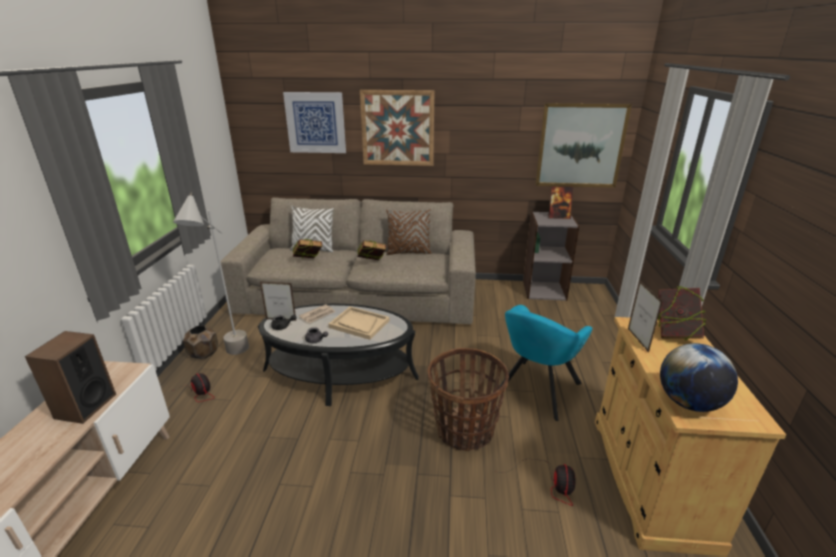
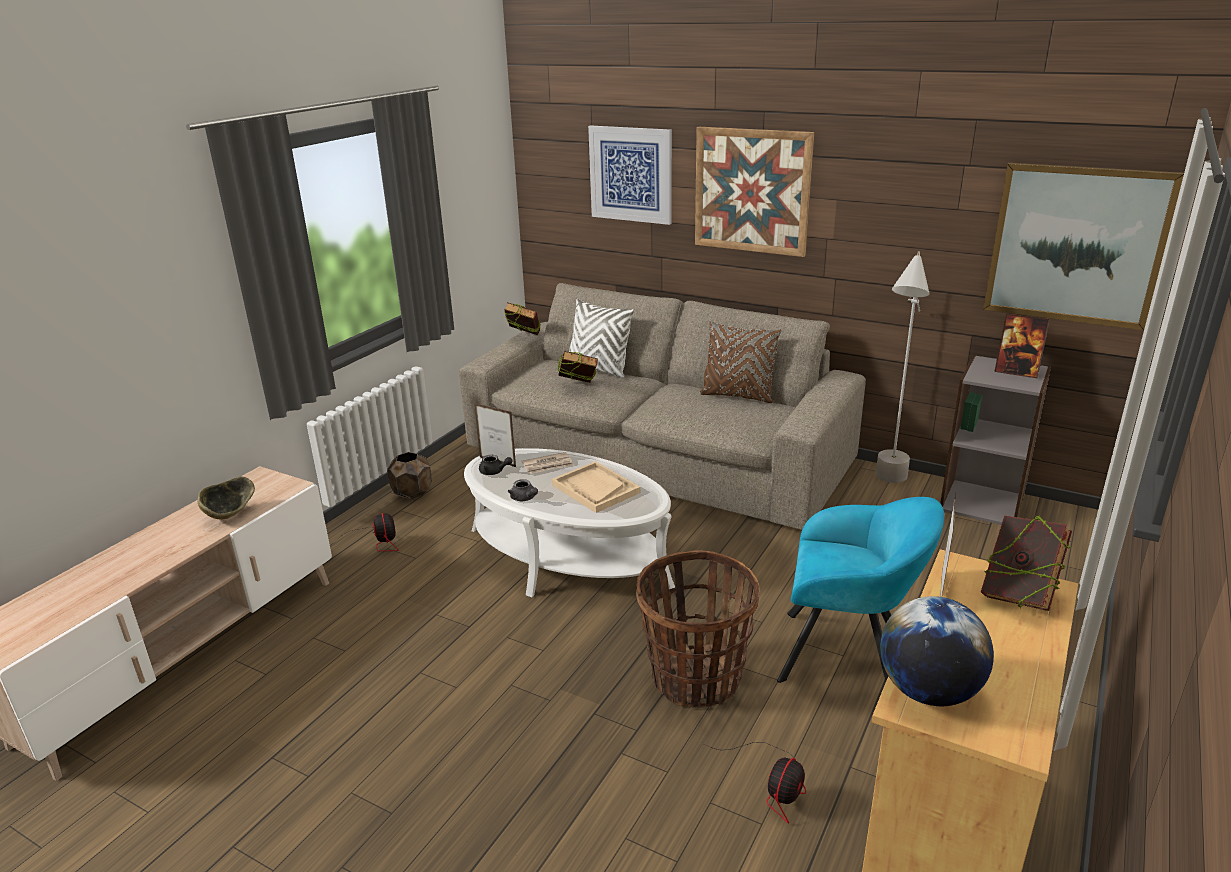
camera: 25 degrees right, 0 degrees up
(85, 406) = (230, 515): speaker -> bowl
(231, 359) = (441, 507): grey floor lamp -> grey floor lamp (888, 487)
(340, 373) = (567, 558): black coffee table -> white coffee table
(372, 264) = (666, 405): book -> book (524, 338)
(536, 390) = (848, 655): turquoise armchair -> turquoise armchair turned 135 degrees counterclockwise

